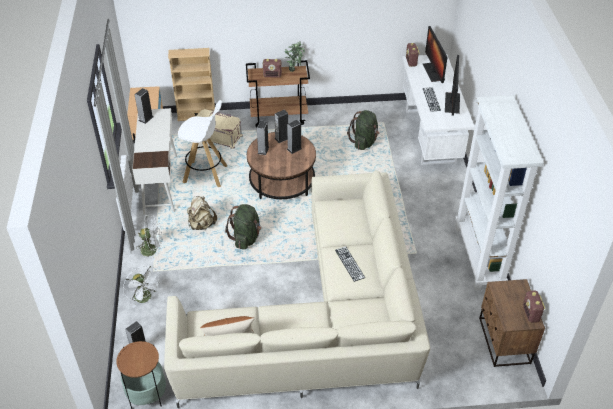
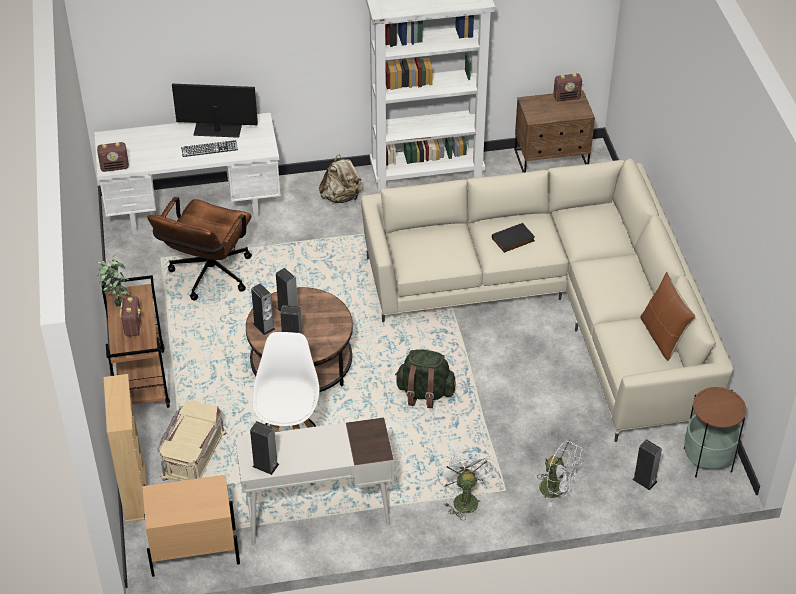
camera: 95 degrees left, 0 degrees up
(145, 298) = (557, 490): white fan -> white fan turned 75 degrees clockwise
(201, 224) = (404, 448): beige backpack -> beige backpack (342, 197)
(349, 263) = (513, 240): keyboard -> black book
(364, 142) = (207, 278): green backpack -> brown office chair
(433, 72) = (142, 145): monitor -> none

